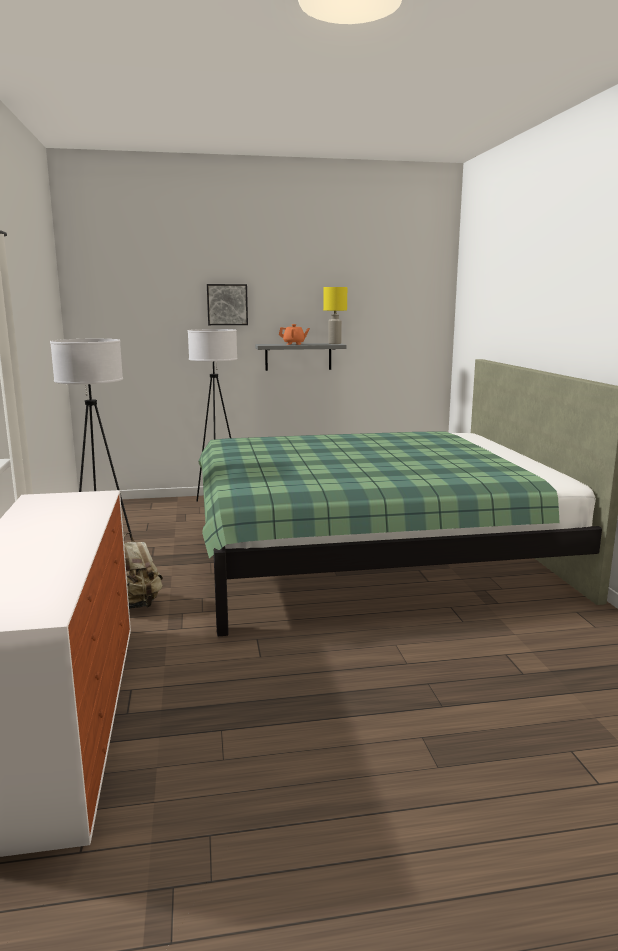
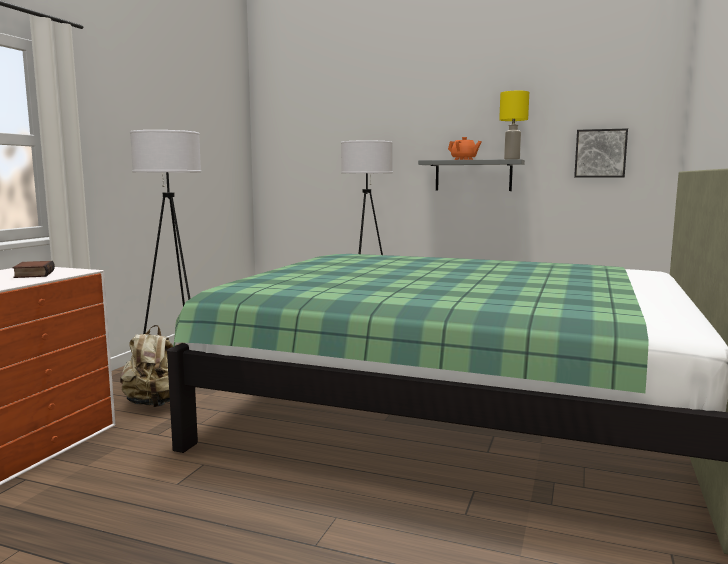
camera: 30 degrees right, 5 degrees down
(70, 504) = (33, 274): none -> book
(227, 304) = (398, 118): picture -> picture (600, 153)

